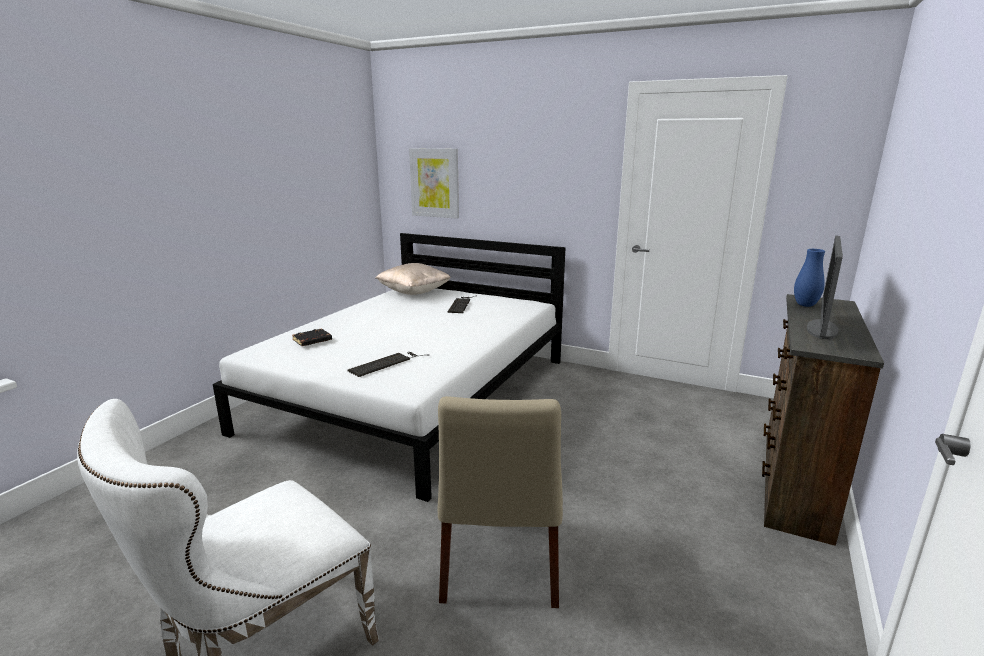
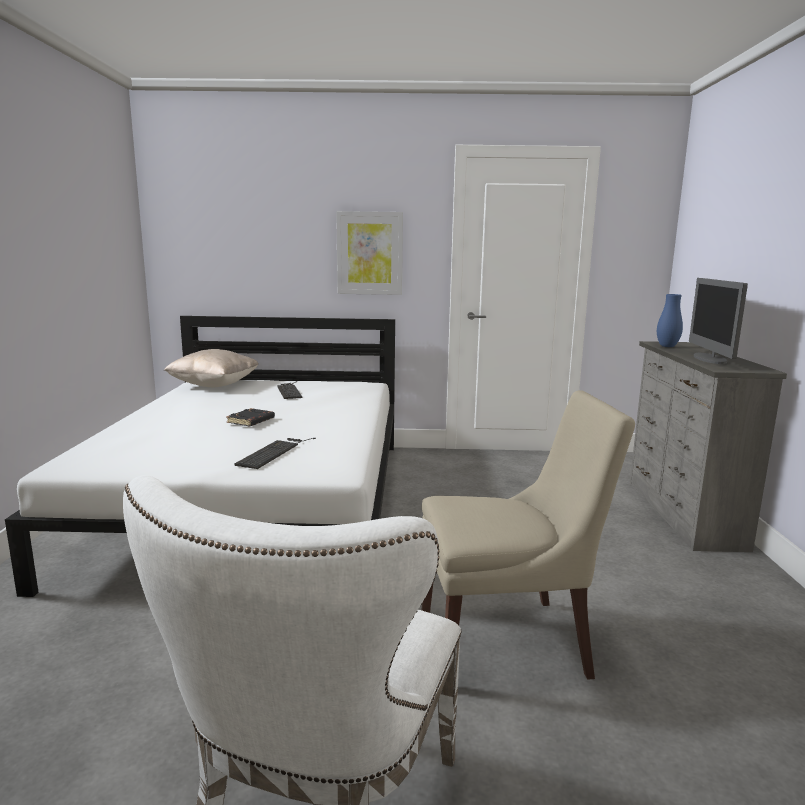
camera: 25 degrees left, 5 degrees down
(312, 340) = (142, 443): black book -> black book (251, 421)
(434, 183) = (226, 253): picture -> picture (369, 253)
(500, 562) = (508, 641): beige chair -> beige chair turned 75 degrees counterclockwise
(792, 483) = (681, 513): brown dresser -> grey dresser

